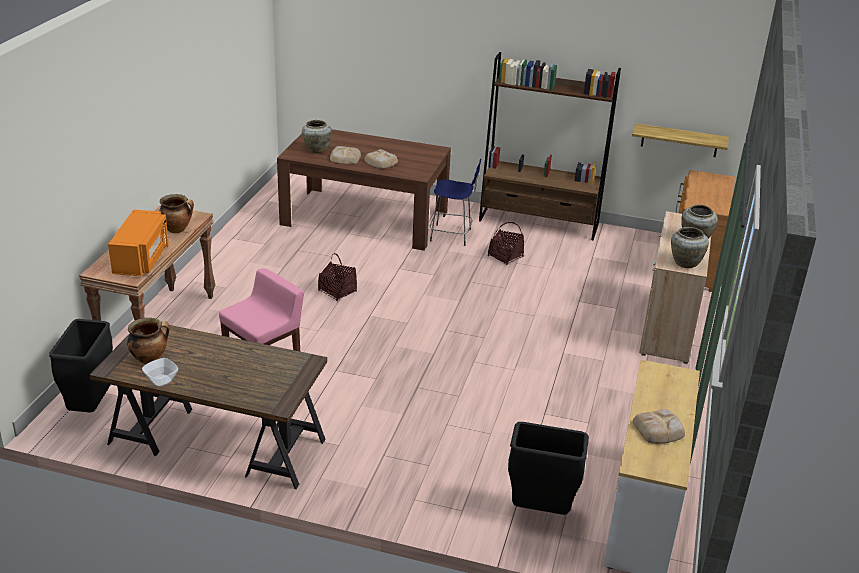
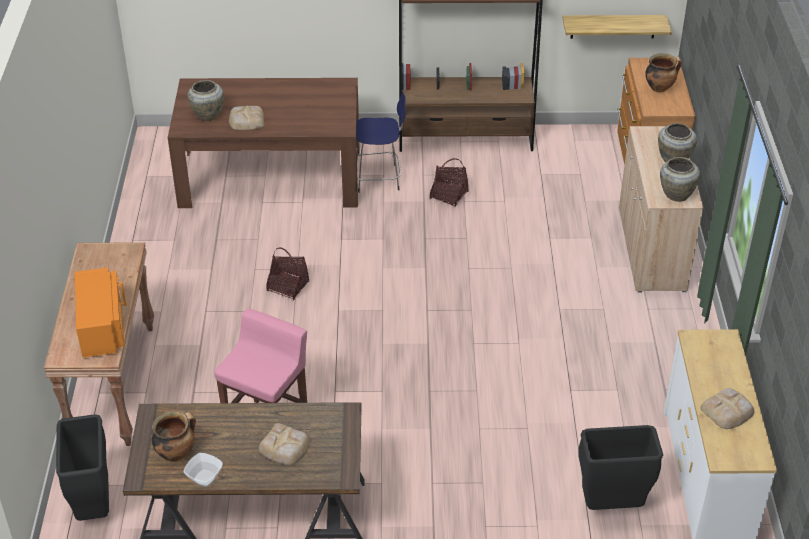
camera: 15 degrees left, 10 degrees up
(177, 229) = (118, 275): cooking pot -> cooking pot (659, 88)
(381, 162) = (290, 118): bread -> bread (285, 447)

